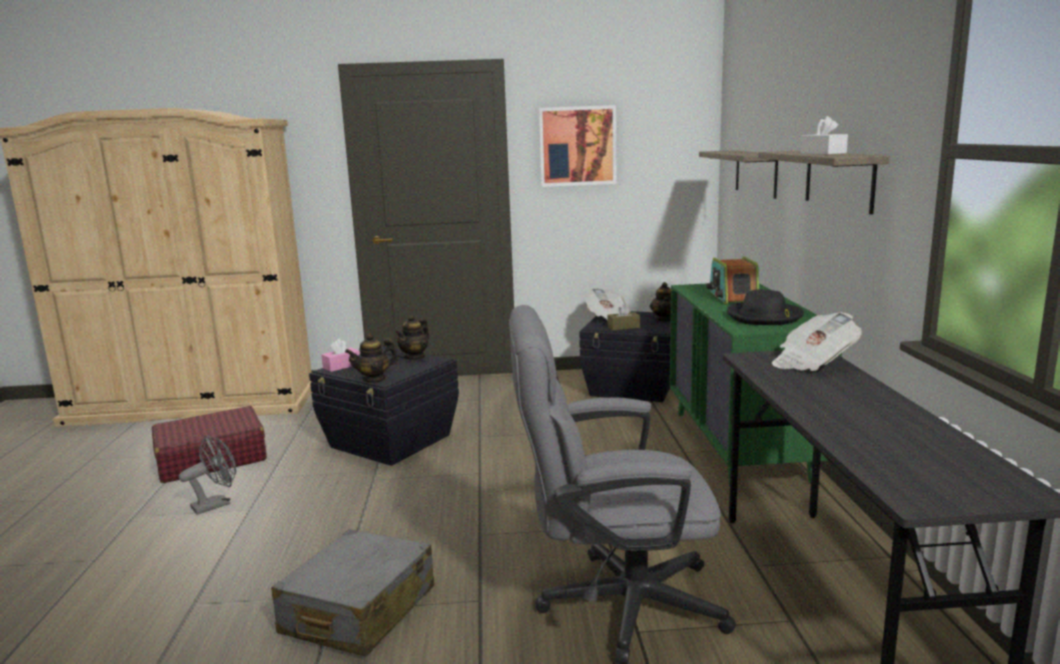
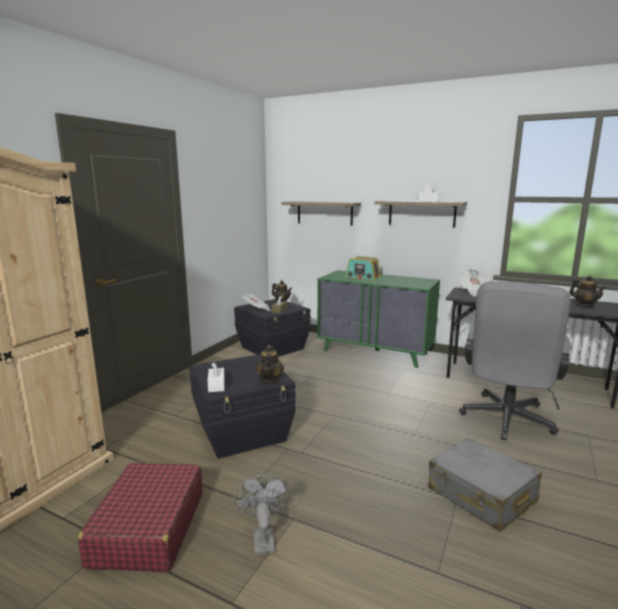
camera: 60 degrees left, 0 degrees up
(342, 366) = (216, 385): pink tissue box -> white tissue box
(414, 357) = (239, 361): teapot -> teapot (584, 306)
(577, 146) = (214, 198): picture -> none
(764, 317) = (406, 281): black hat -> none

